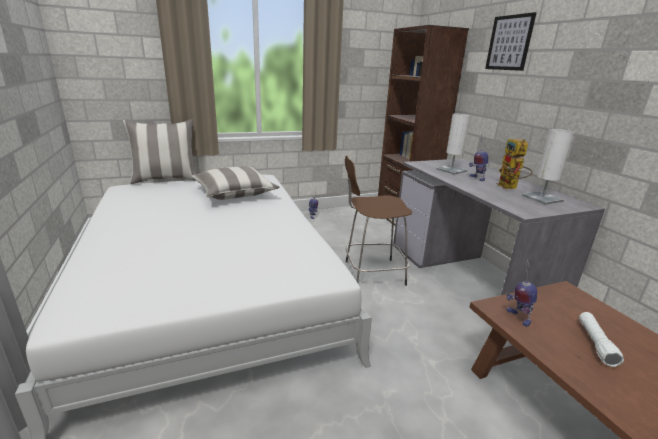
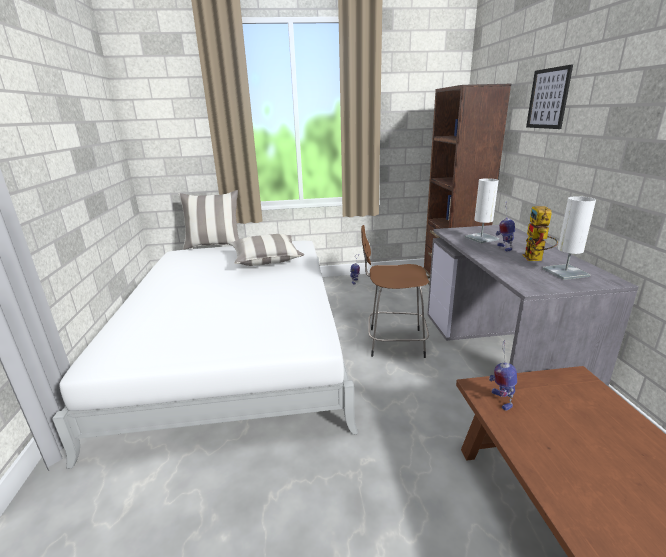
camera: 15 degrees right, 0 degrees up
(595, 343) = (577, 436): white flashlight -> none

